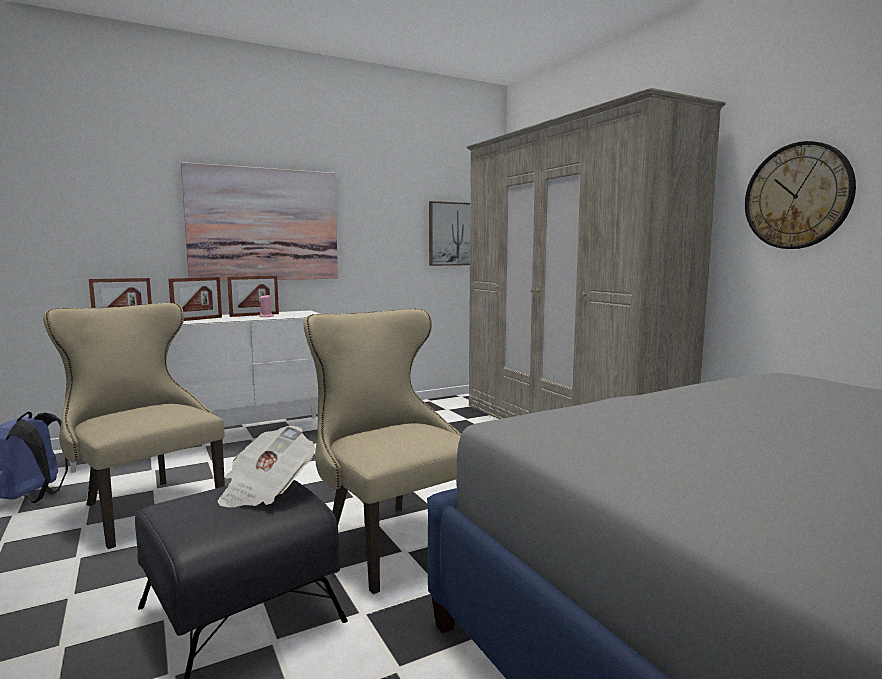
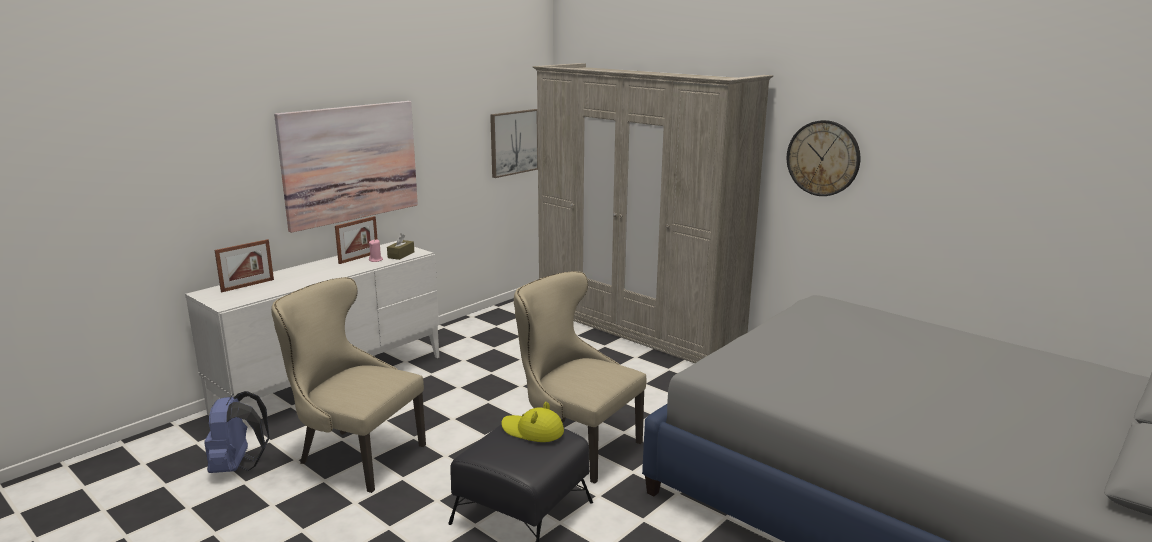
camera: 20 degrees left, 10 degrees up
(197, 319) = (317, 273): picture frame -> none
(266, 490) = (532, 431): newspaper -> yellow hat
(295, 315) = (401, 255): none -> brown tissue box

